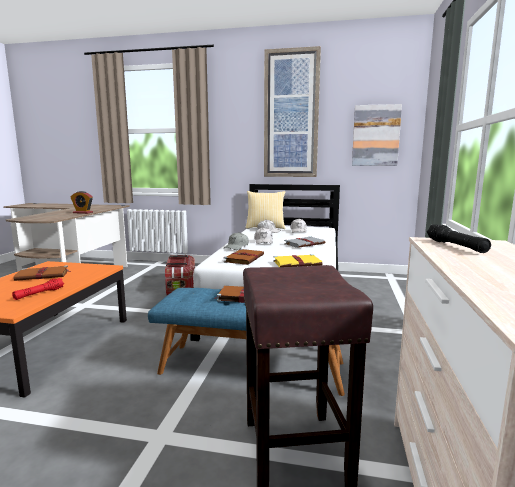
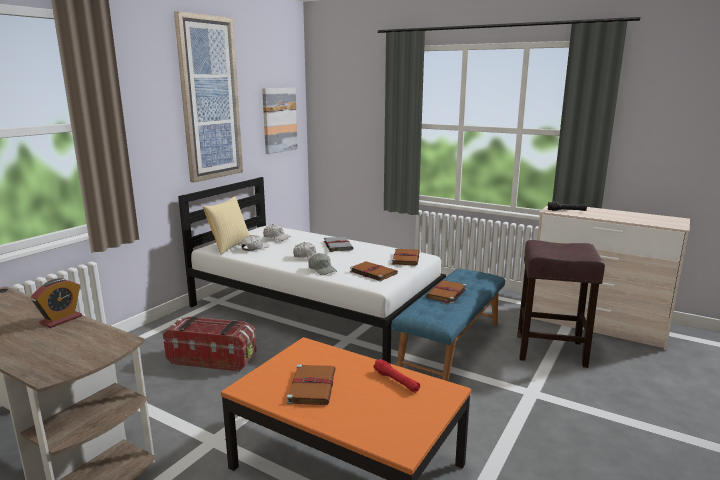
camera: 70 degrees left, 5 degrees up
(298, 263) = (406, 258): yellow book -> brown book

